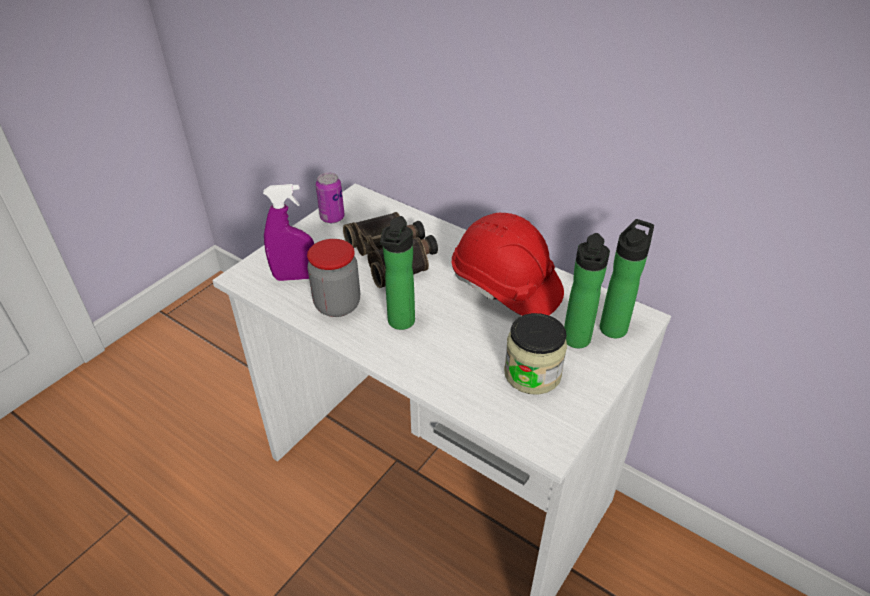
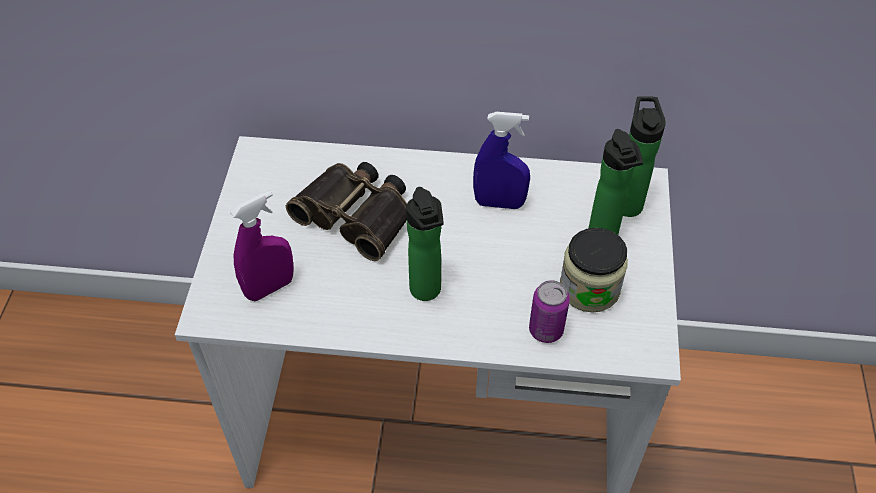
camera: 30 degrees left, 10 degrees up
(332, 218) = (250, 194): can -> can (546, 330)
(337, 305) = (345, 301): jar -> none
(505, 287) = (499, 203): red hard hat -> blue spray bottle

